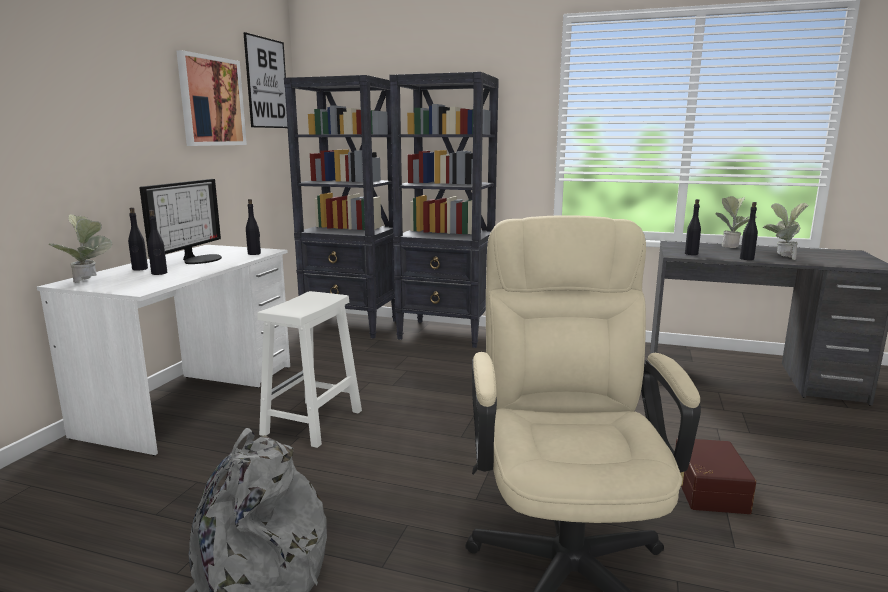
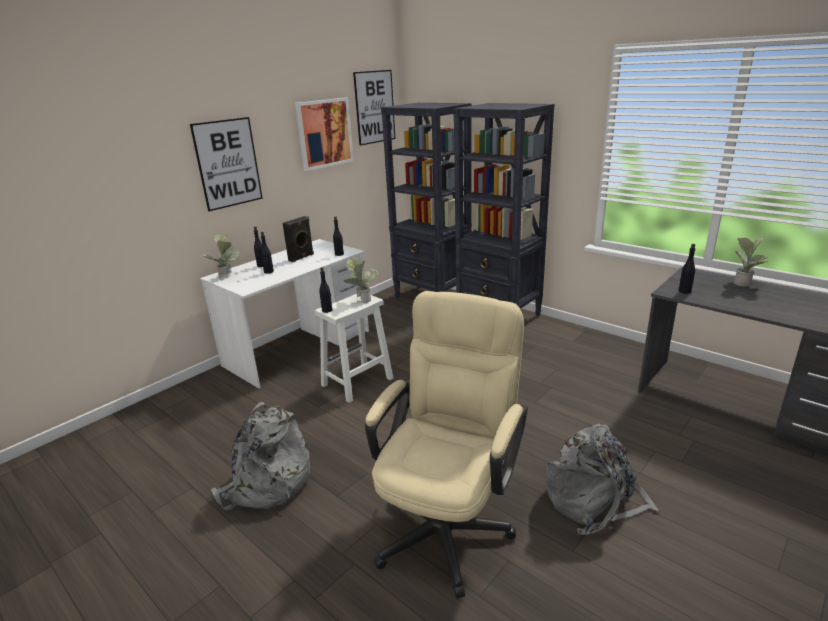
camera: 25 degrees right, 10 degrees up
(85, 113) = (228, 163): none -> picture
(199, 259) = (301, 257): monitor -> black speaker
(707, 489) = (594, 501): brown storage box -> grey backpack
(746, 259) = (732, 305): black bottle -> black bottle (327, 310)
(780, 258) = (770, 309): potted plant -> potted plant (362, 299)

